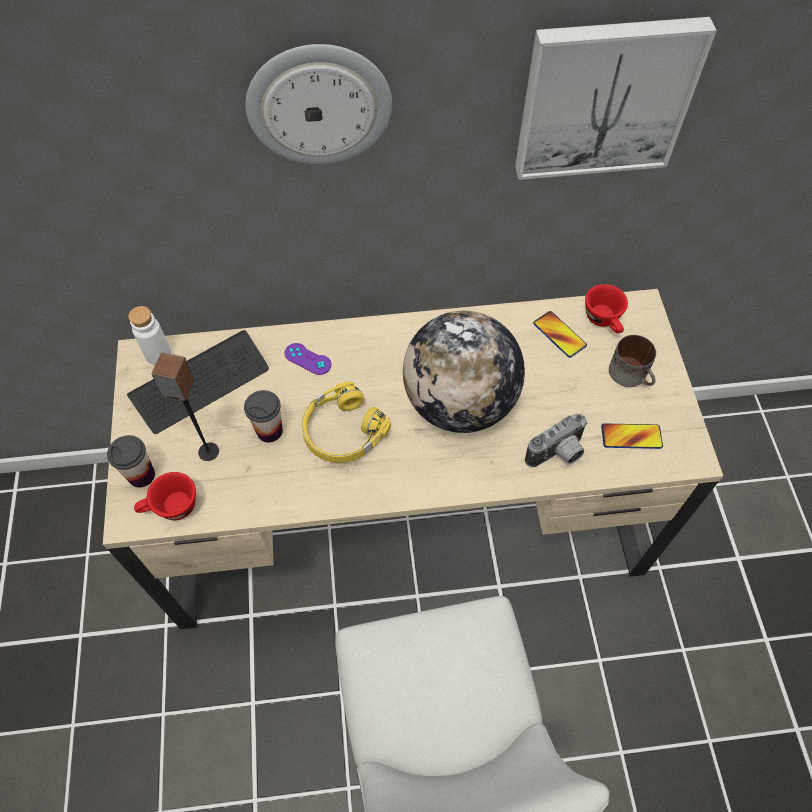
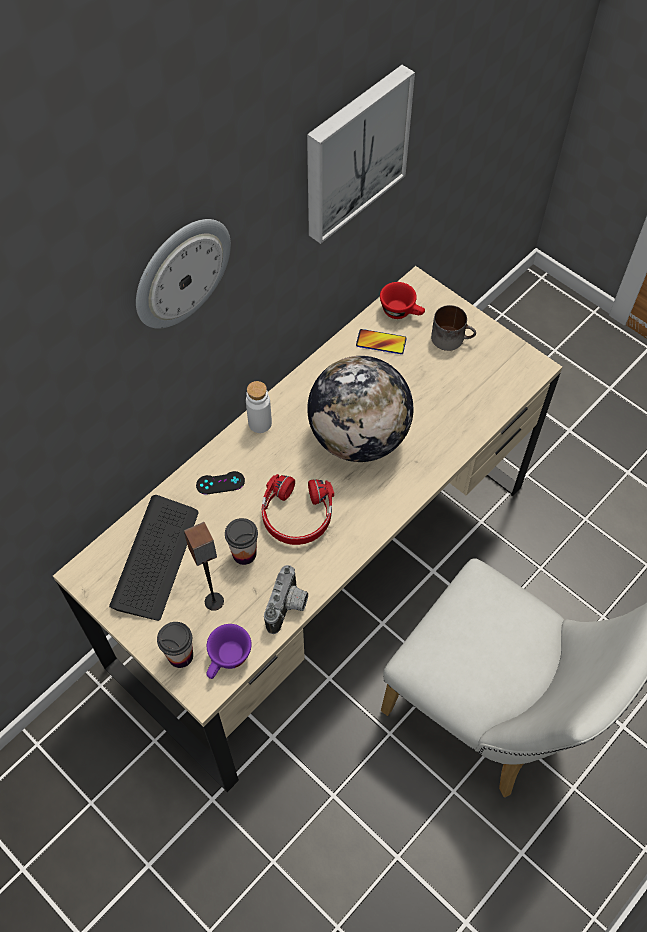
camera: 40 degrees left, 0 degrees up
(158, 354) = (99, 562): white bottle -> white bottle (260, 423)
(171, 508) = (227, 660): red cup -> purple cup
(308, 359) = (220, 483): purple game controller -> black game controller
(342, 431) = (297, 515): yellow headphones -> red headphones
(558, 454) = (454, 425): camera -> camera (288, 607)
(631, 437) = (488, 381): phone -> none

